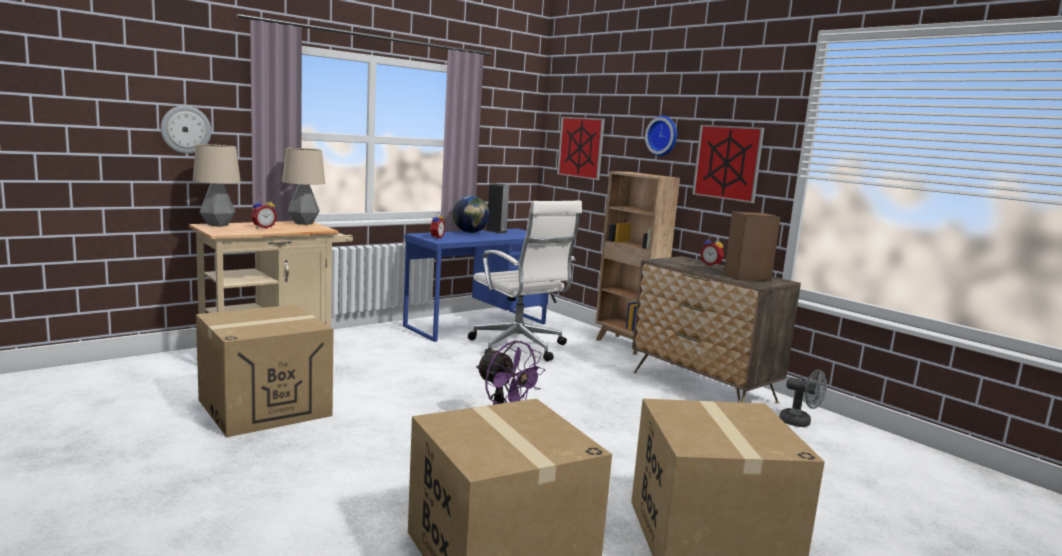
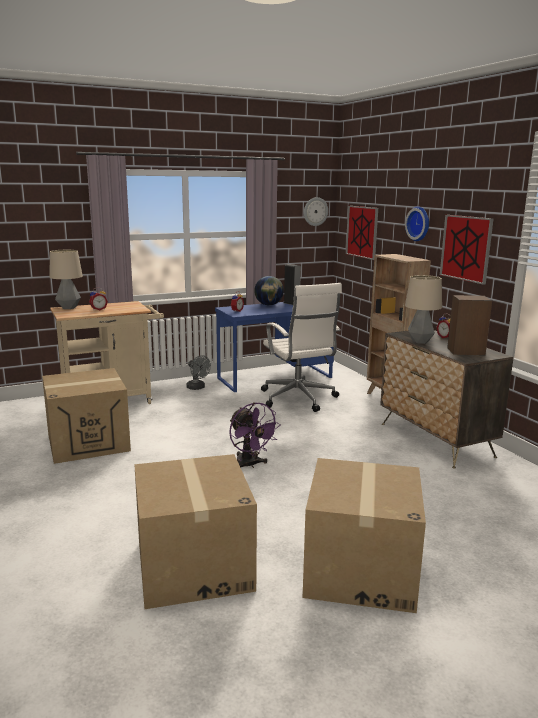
camera: 15 degrees right, 5 degrees up
(186, 129) = (46, 239): wall clock -> wall clock (315, 211)
(304, 223) = (131, 304): table lamp -> table lamp (420, 341)
(800, 423) = (504, 477): grey fan -> grey fan (197, 388)

